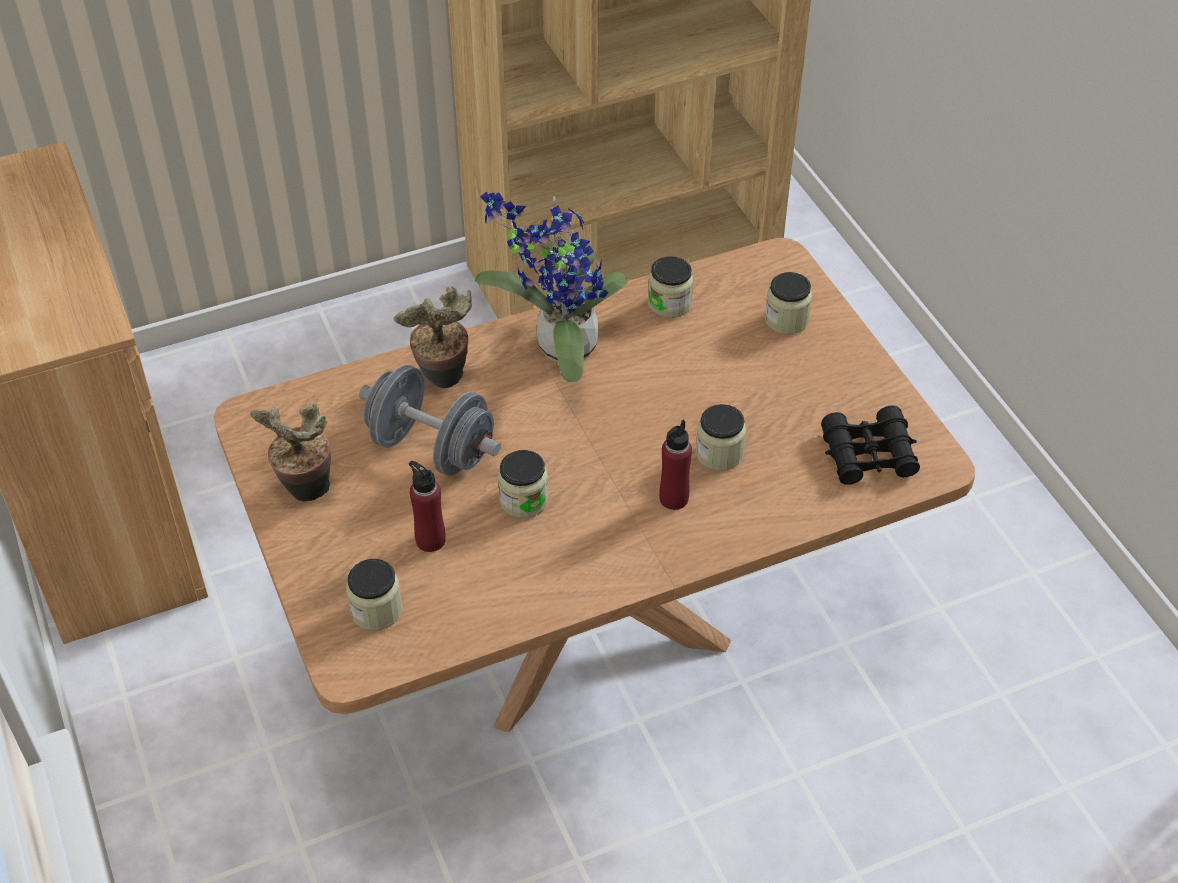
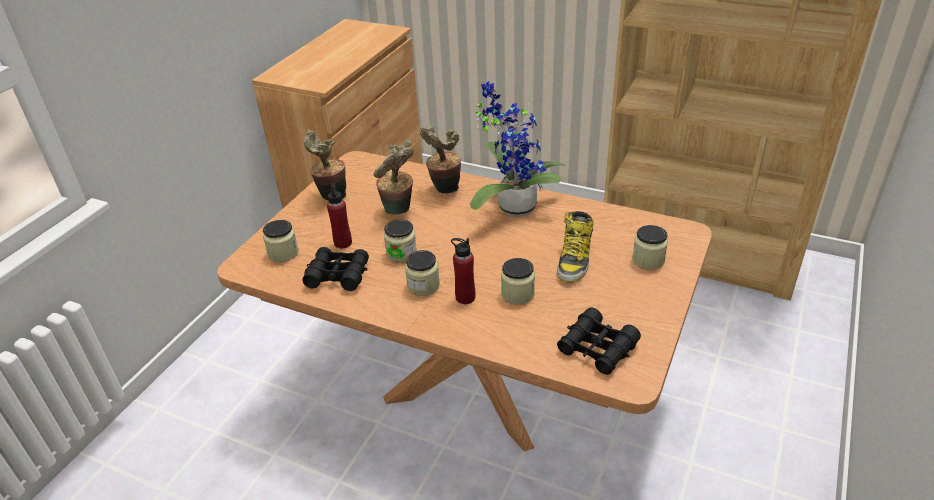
camera: 50 degrees right, 10 degrees down
(432, 449) = (399, 211): grey dumbbell -> potted plant
(493, 583) = (338, 275): none -> black binoculars
(669, 303) = (595, 219): jar -> jar (423, 286)
(717, 371) = (574, 259): none -> boot

